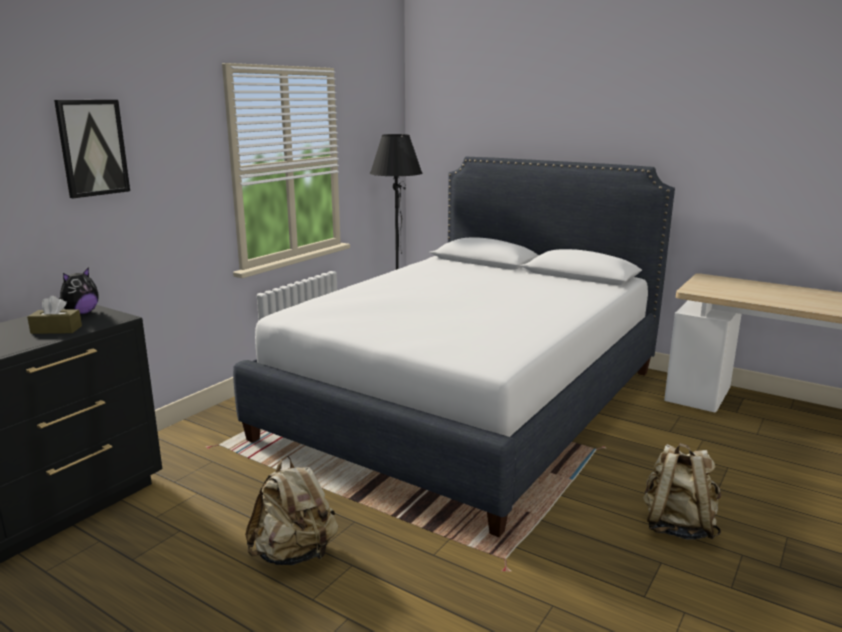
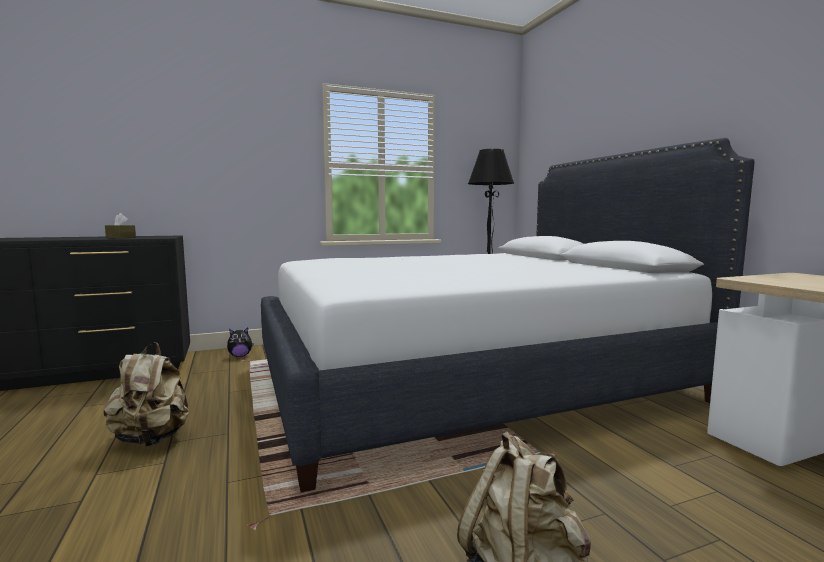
camera: 35 degrees right, 10 degrees down
(81, 313) = (158, 236): plush toy -> plush toy (240, 356)
(92, 148) = (202, 132): picture -> none

